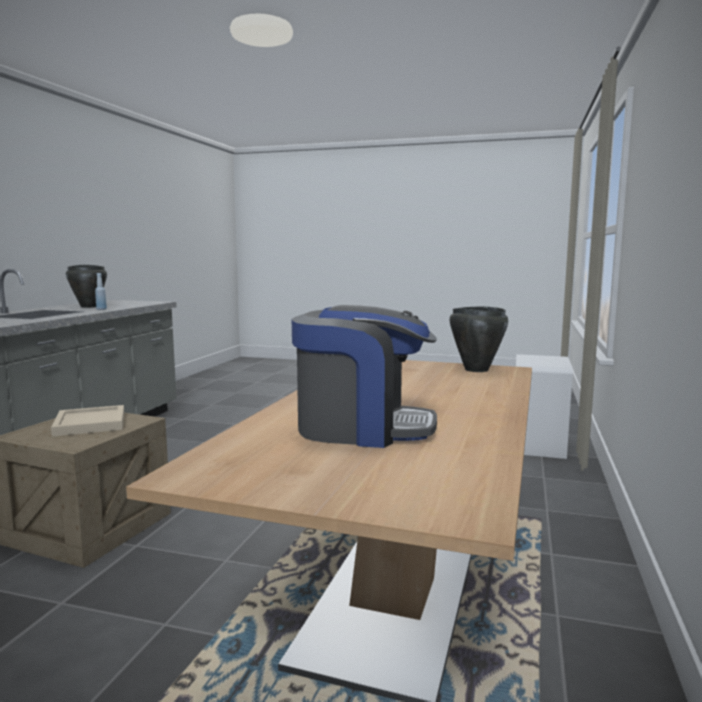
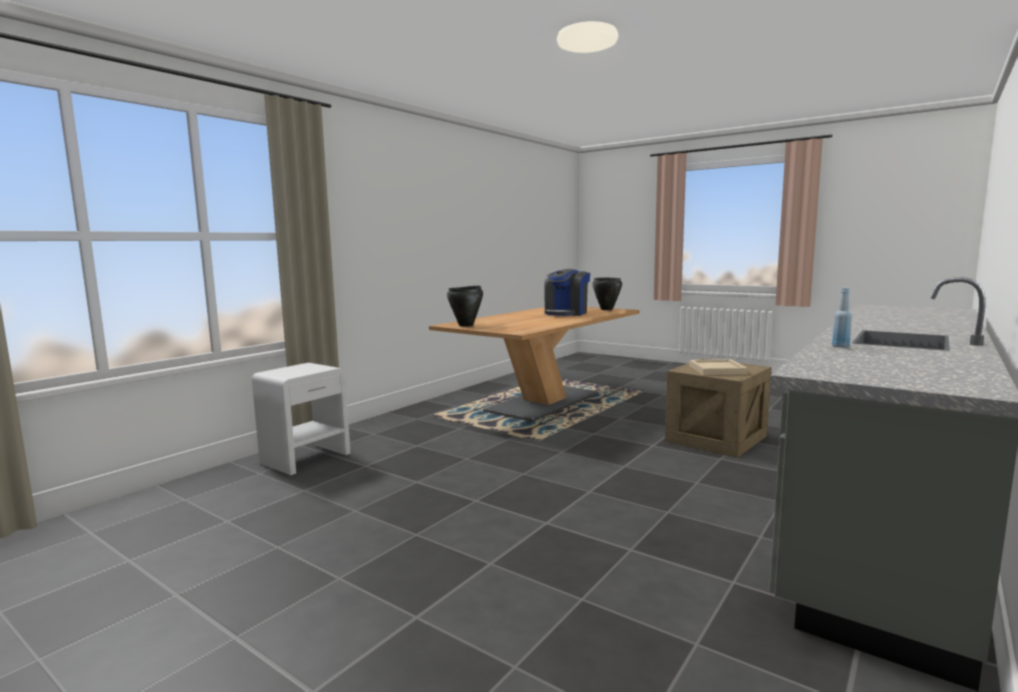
camera: 160 degrees left, 0 degrees up
(89, 307) = (900, 357): black cooking pot -> black cooking pot (606, 309)
(362, 428) = (566, 313): coffee machine -> coffee machine turned 90 degrees counterclockwise

